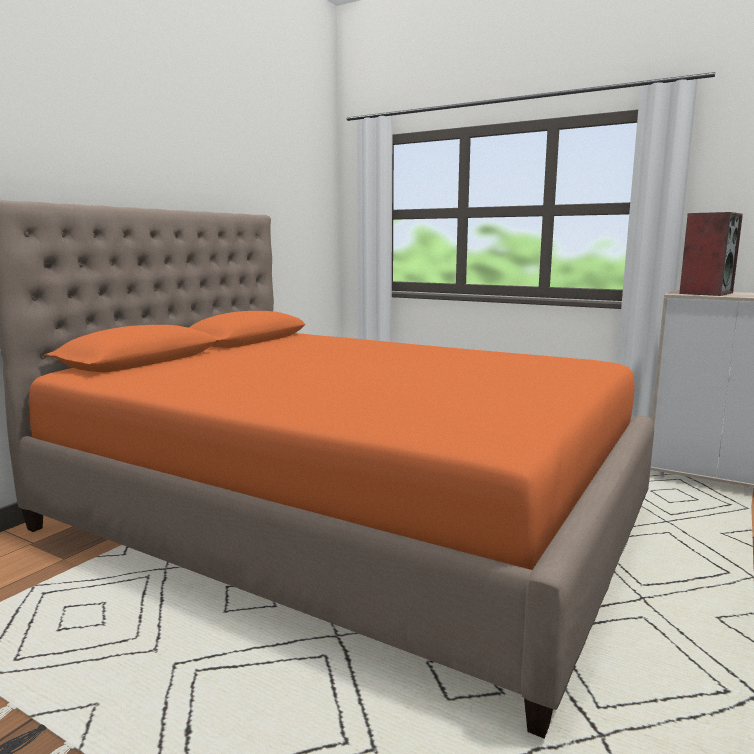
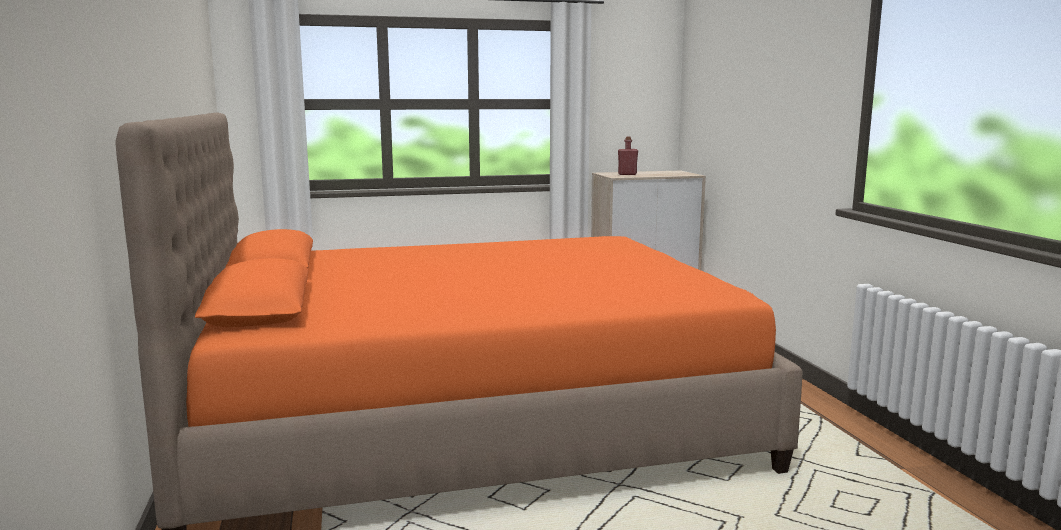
camera: 45 degrees left, 0 degrees up
(705, 293) = (627, 174): speaker -> red bottle

